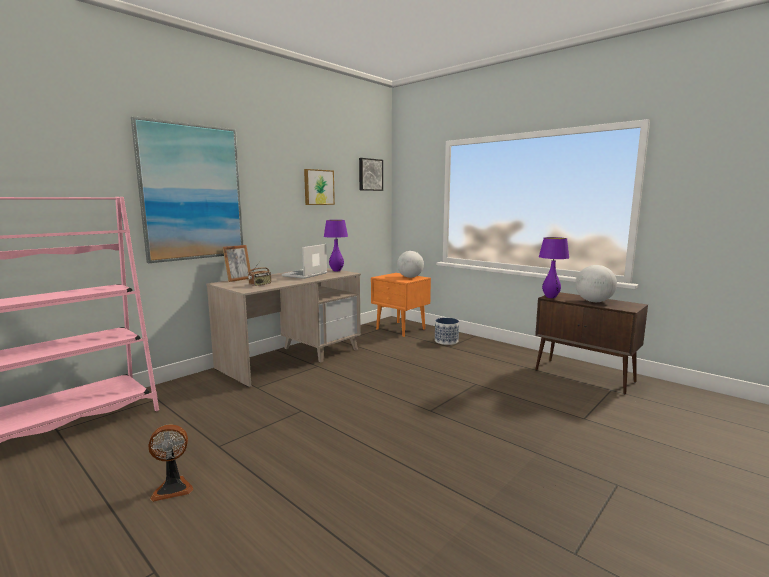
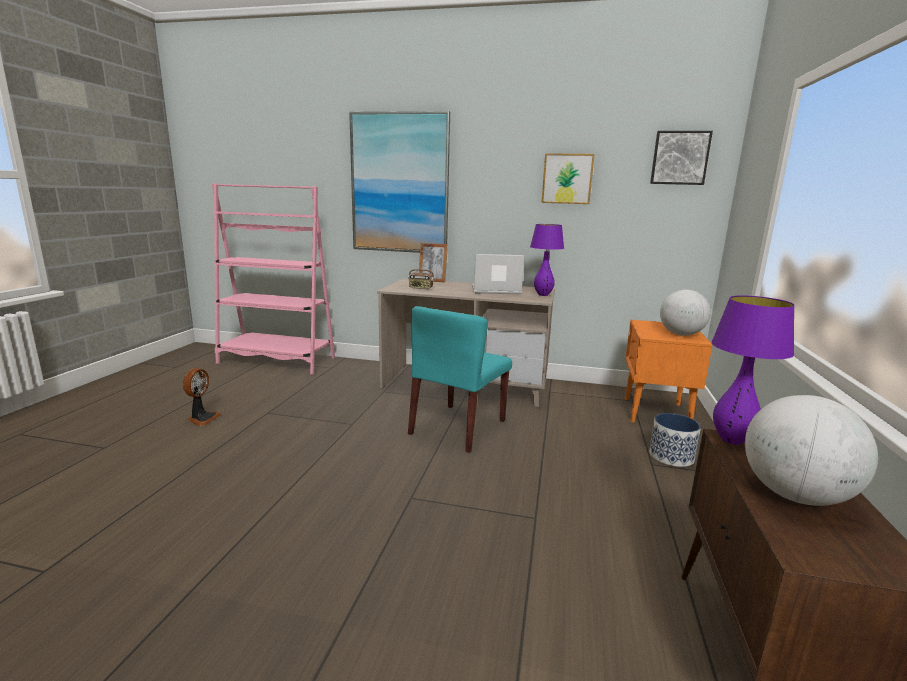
camera: 60 degrees right, 5 degrees up
(173, 488) = (202, 418): fan -> fan turned 120 degrees counterclockwise
(356, 377) = (457, 427): none -> turquoise chair

